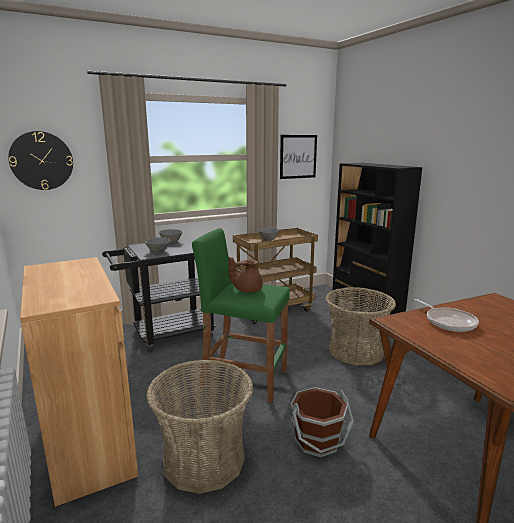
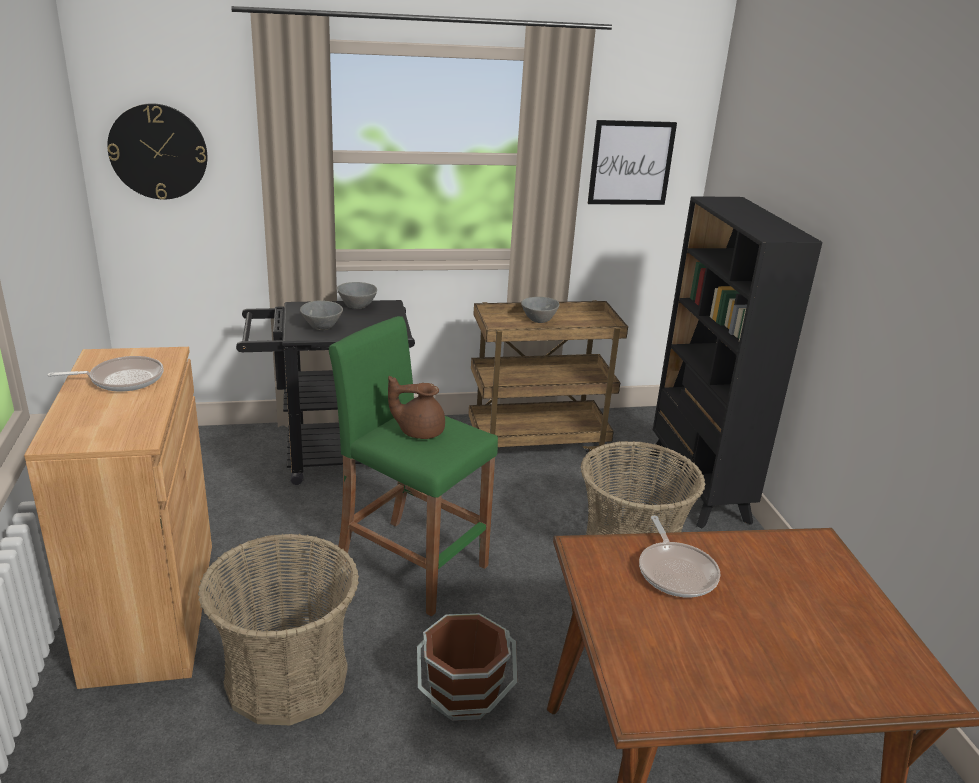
camera: 15 degrees right, 10 degrees up
(65, 275) = (122, 379): none -> frying pan

